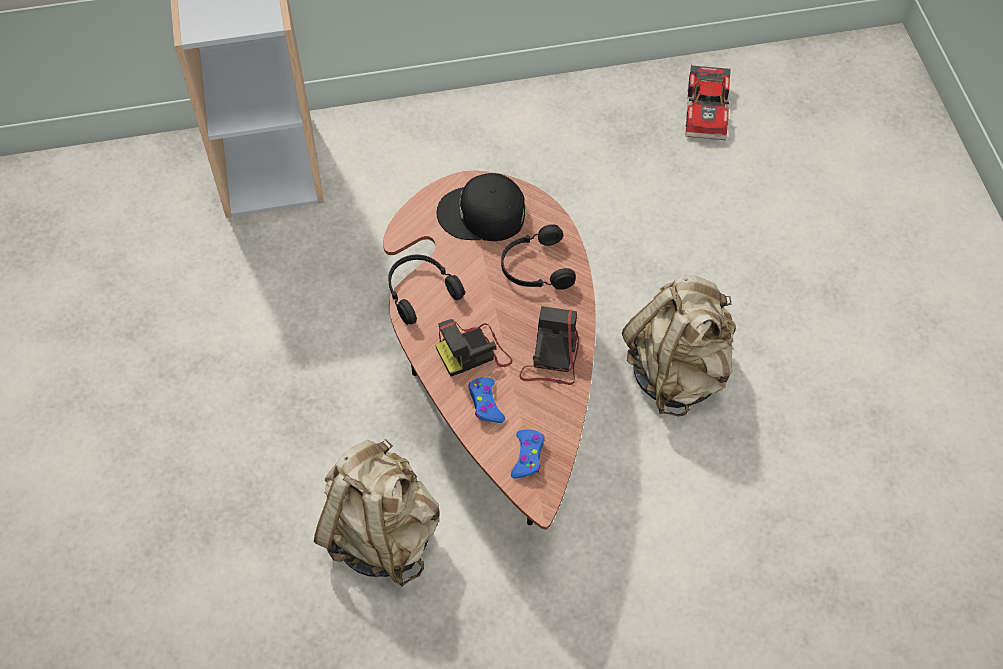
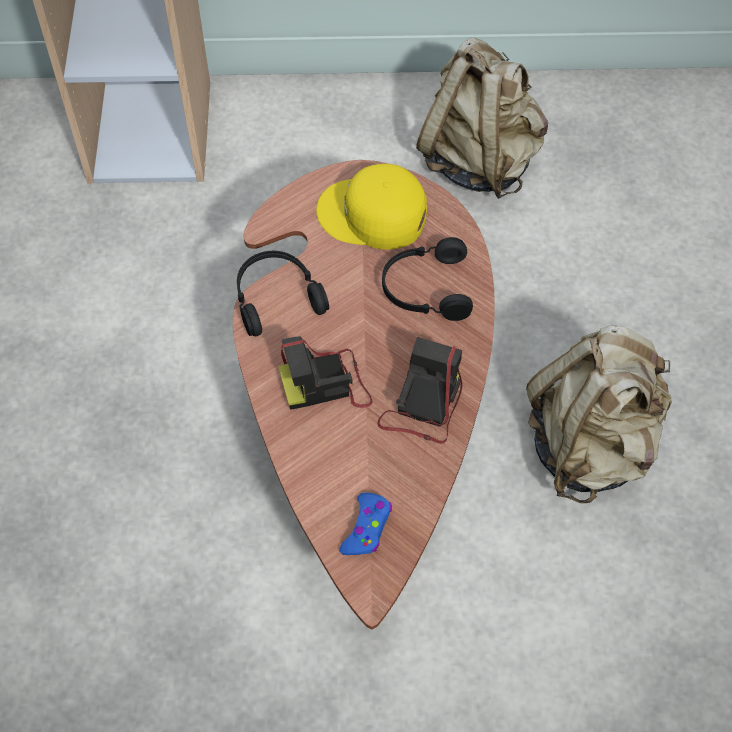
camera: 10 degrees right, 0 degrees up
(381, 533) = (183, 591): beige backpack -> beige backpack (479, 160)
(482, 215) = (373, 215): black cap -> yellow cap
(485, 404) = (327, 451): blue game controller -> none
(709, 110) = (683, 136): toy car -> none

